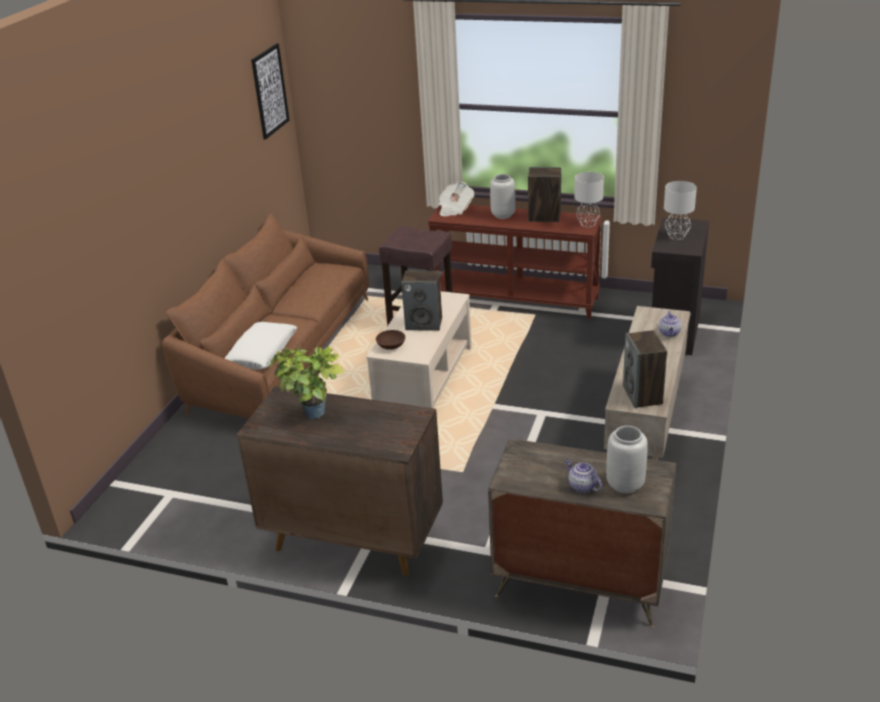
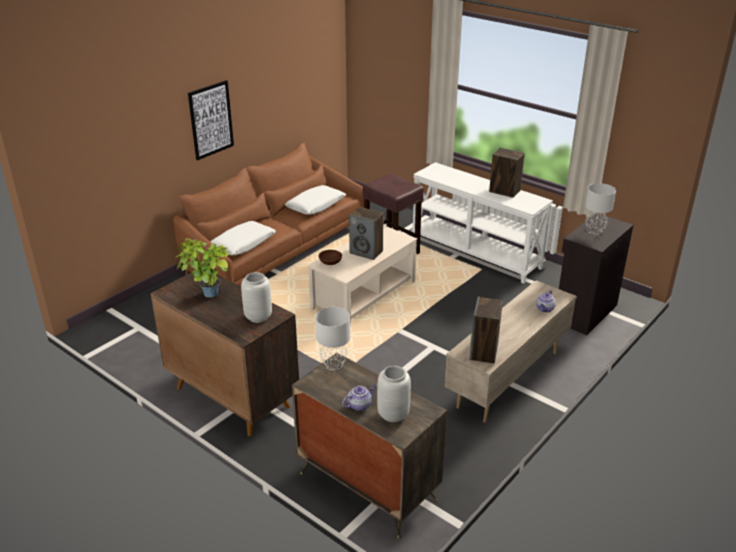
camera: 20 degrees right, 0 degrees up
(270, 91) = (322, 49): picture -> picture (211, 120)
(317, 286) = (316, 206): none -> white pillow
(455, 209) = (440, 169): newspaper -> none
(502, 215) = (473, 182): grey vase -> grey vase (257, 317)
(516, 299) = (476, 253): brown console table -> white console table
(581, 486) = (359, 405): teapot -> teapot turned 75 degrees clockwise
(587, 224) = (534, 204): grey table lamp -> grey table lamp (333, 365)

